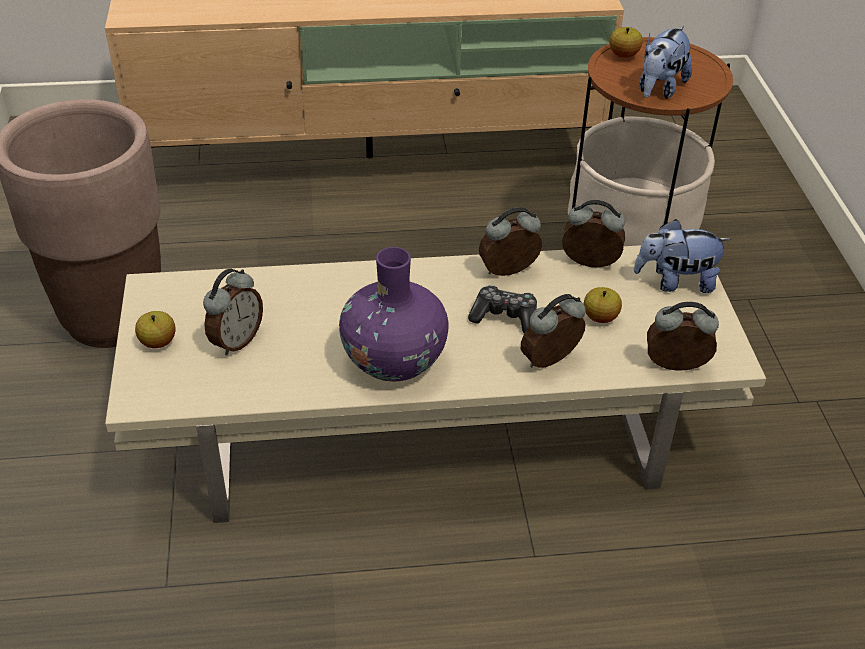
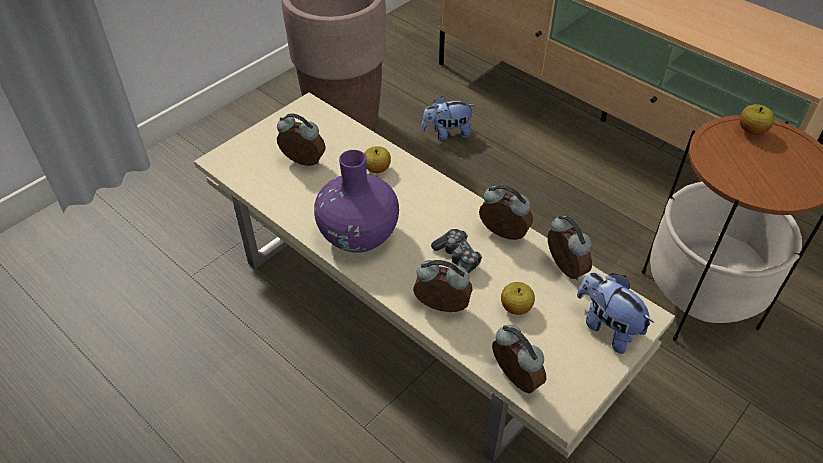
camera: 50 degrees right, 5 degrees up
(158, 342) = (270, 137): apple -> apple (377, 169)
(235, 341) = (302, 163): alarm clock -> alarm clock turned 150 degrees counterclockwise
(659, 89) = (739, 172): plush toy -> plush toy (447, 133)

